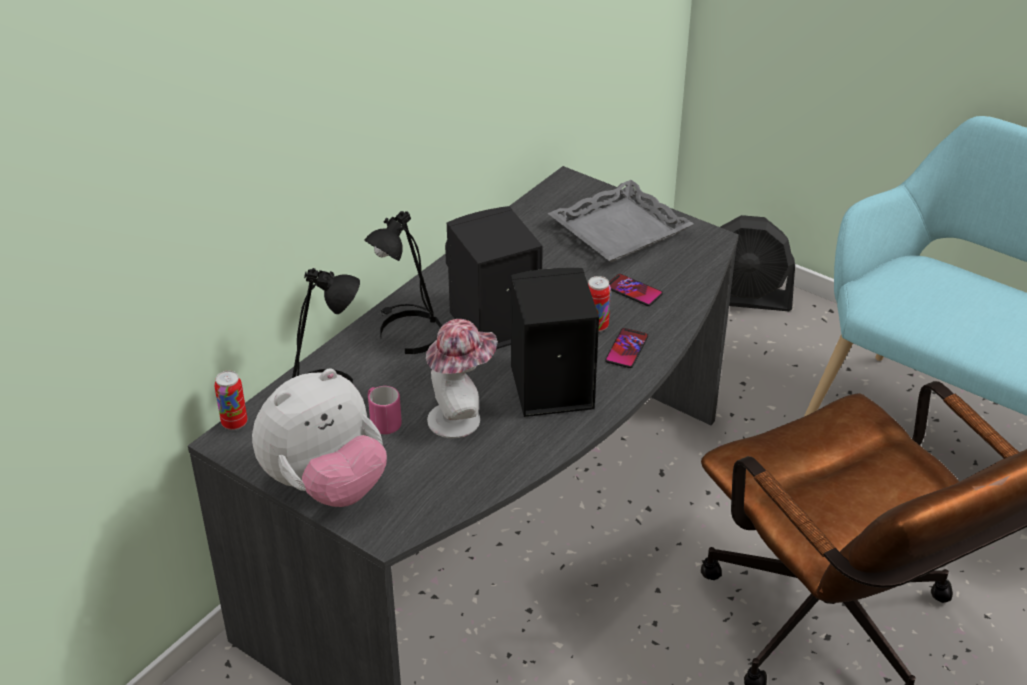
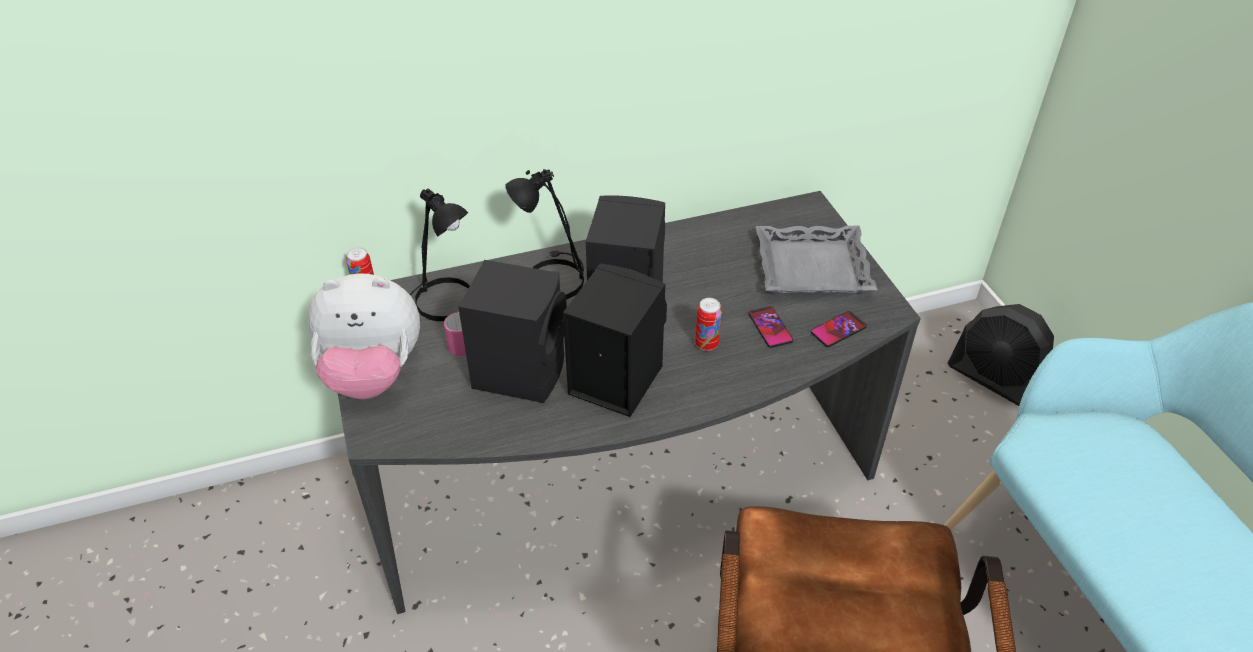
camera: 35 degrees right, 5 degrees up
(461, 417) = (521, 370): hat -> black speaker
(626, 349) = (711, 377): phone -> phone (838, 330)

